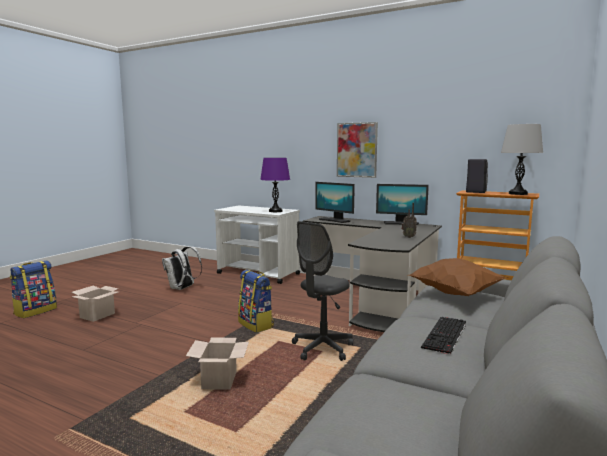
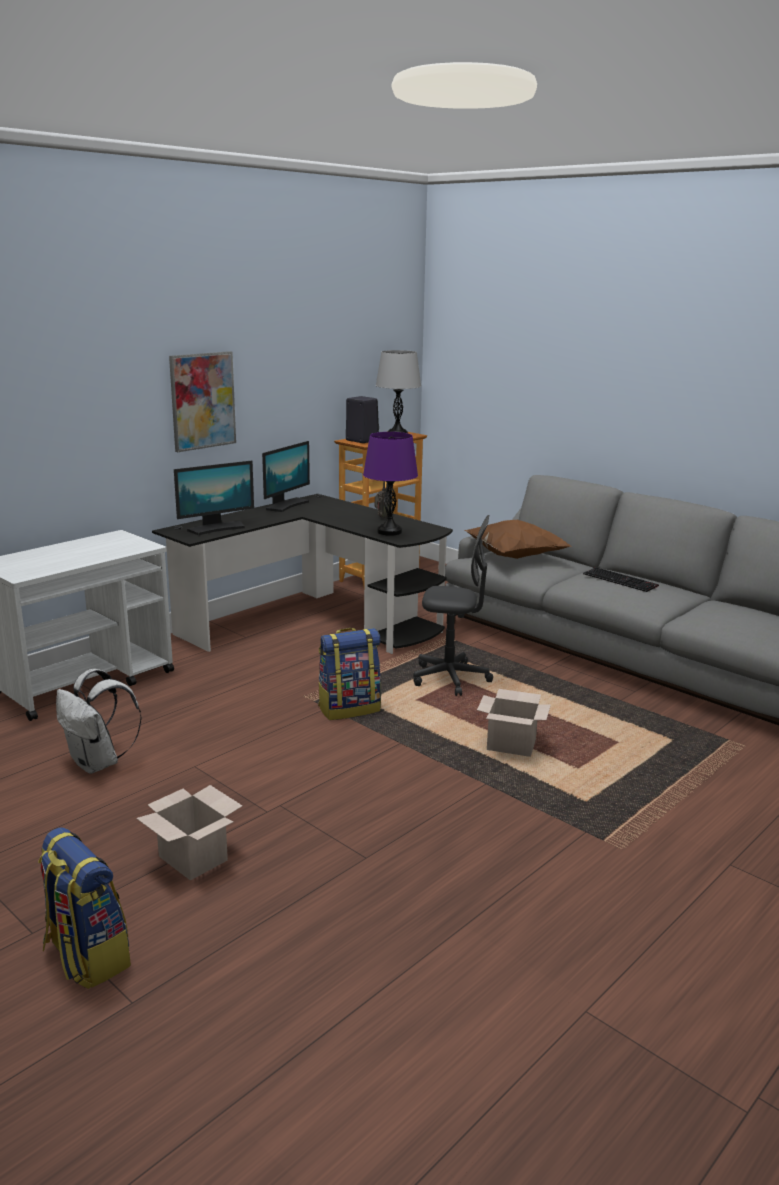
camera: 75 degrees left, 10 degrees up
(275, 211) = (119, 544): purple table lamp -> purple table lamp (389, 532)
(322, 348) = (450, 678): grey office chair -> grey office chair turned 45 degrees counterclockwise

